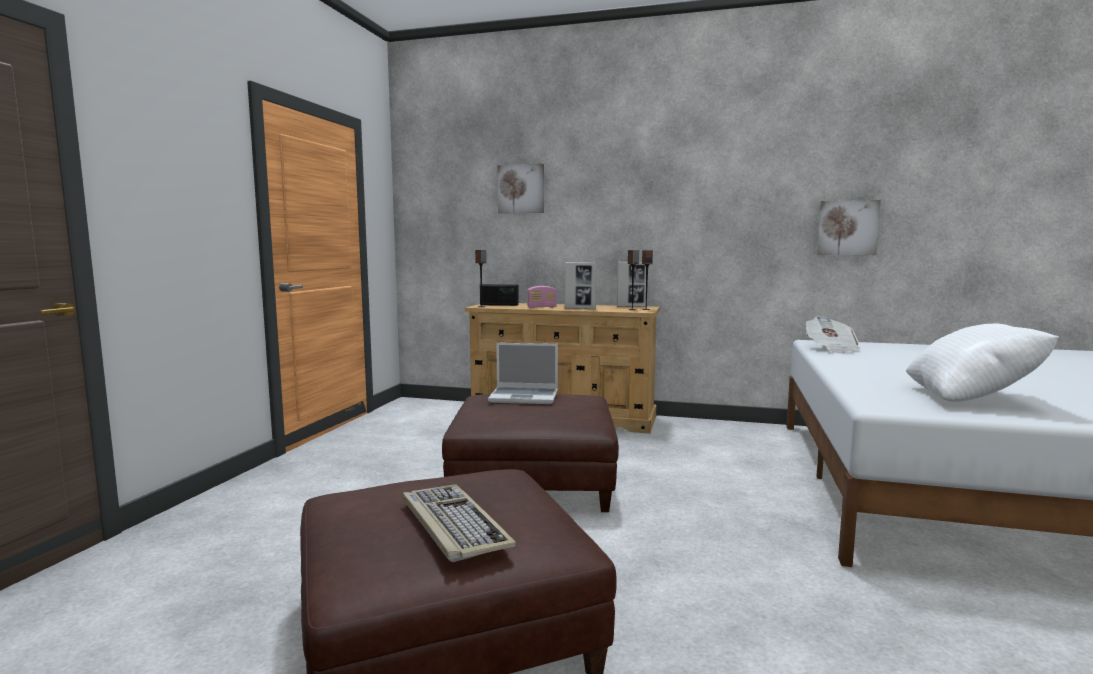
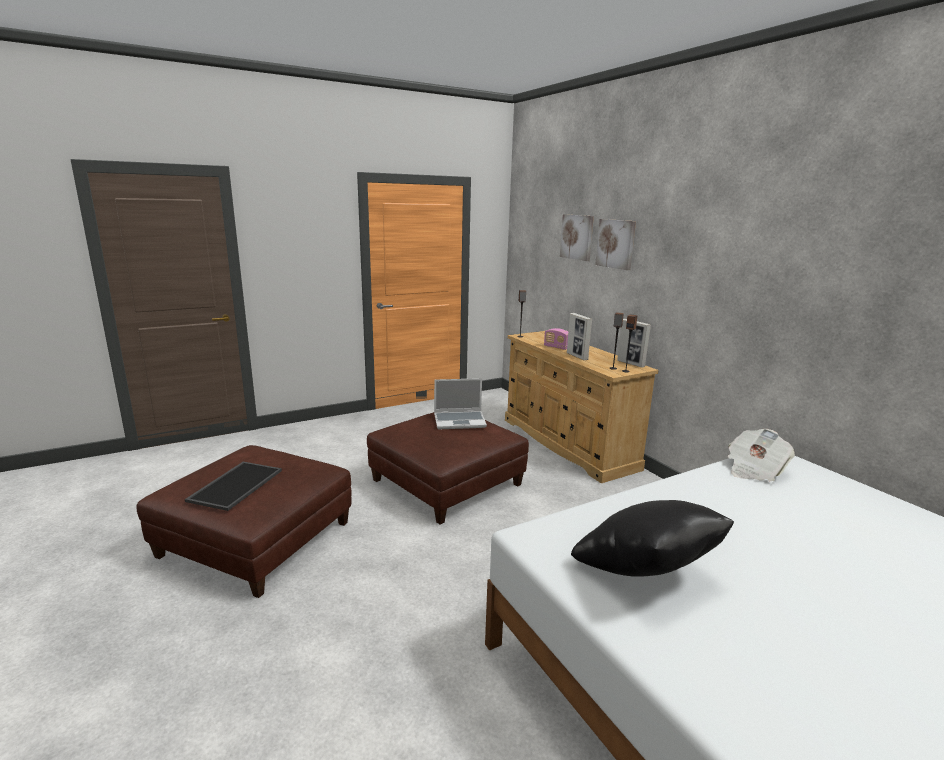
camera: 45 degrees right, 10 degrees up
(452, 524) = (235, 484): keyboard -> tray
(499, 305) = (540, 336): radio -> none
(525, 397) = (460, 421): laptop -> laptop turned 60 degrees counterclockwise
(847, 228) = (860, 330): picture -> picture (616, 244)
(971, 398) = (646, 573): white pillow -> black pillow

